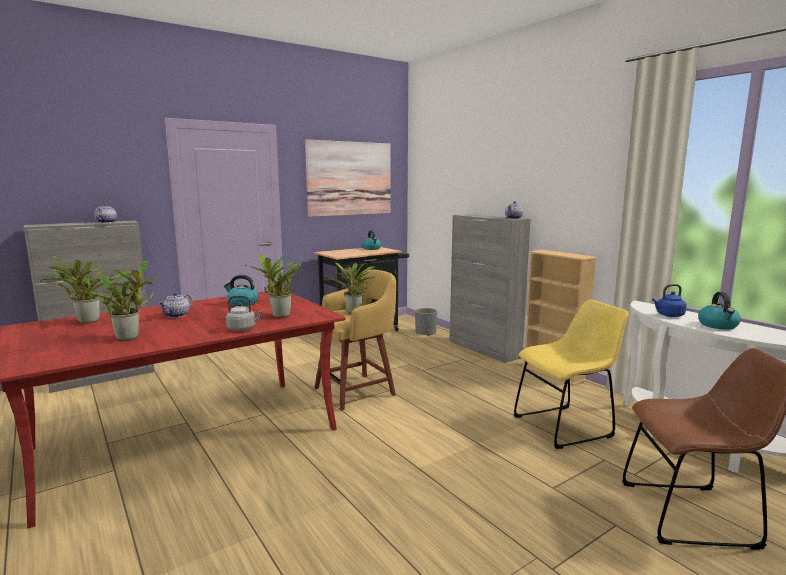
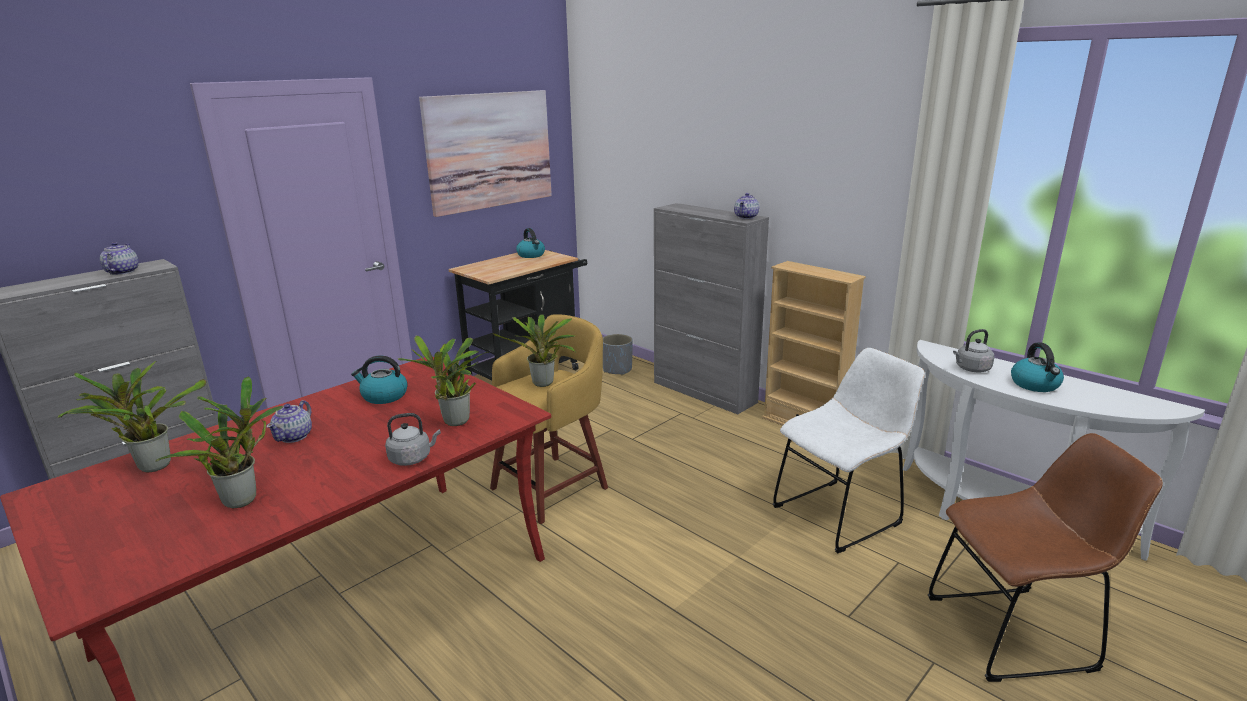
camera: 10 degrees left, 10 degrees up
(566, 426) = (841, 513): yellow chair -> white chair
(668, 315) = (971, 369): blue kettle -> grey kettle

